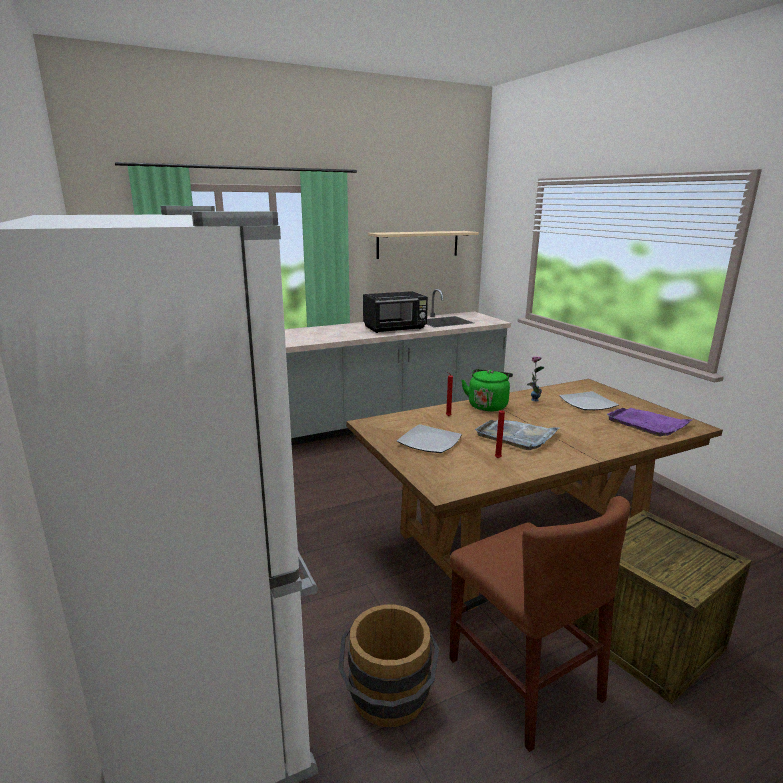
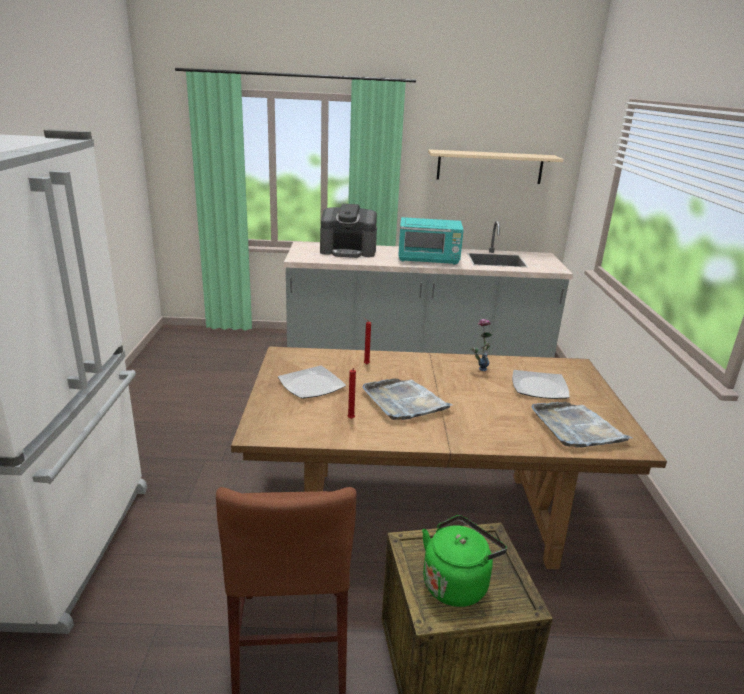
camera: 25 degrees right, 5 degrees up
(319, 332) = (348, 251): none -> coffee machine
(388, 700) = (167, 605): brown bucket -> none
(395, 328) = (429, 259): black microwave -> turquoise microwave
(487, 405) = (422, 363): green kettle -> green kettle (457, 583)
(647, 423) = (576, 428): purple tray -> grey tray

